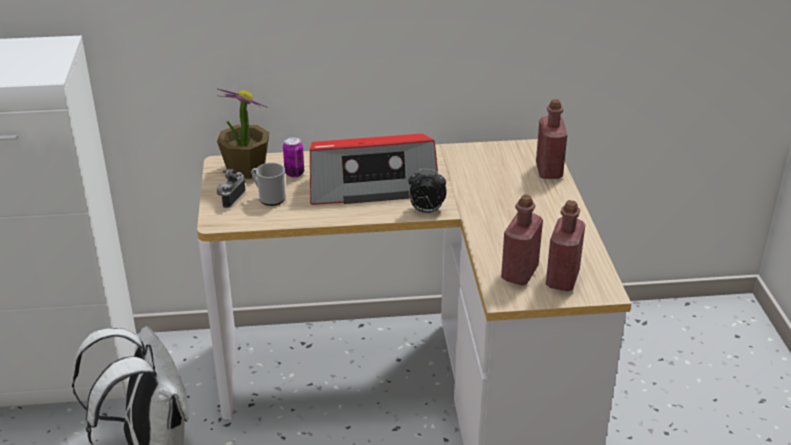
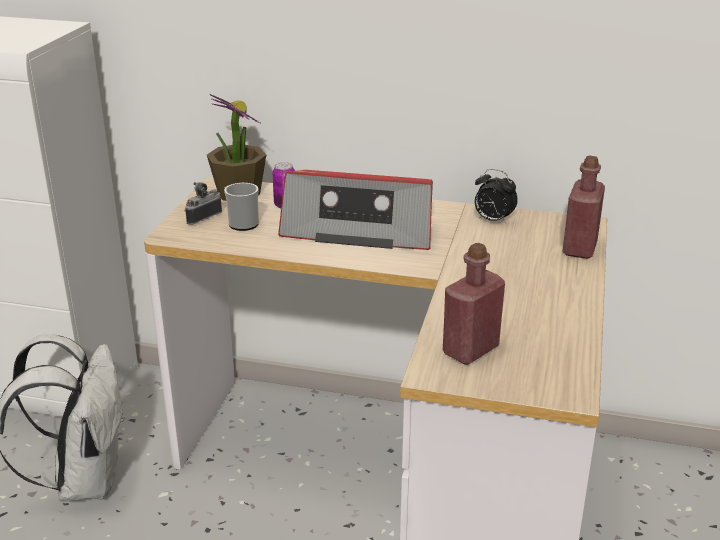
camera: 20 degrees right, 5 degrees down
(426, 211) = (403, 264): alarm clock -> alarm clock (492, 220)
(562, 279) = (521, 368): red bottle -> none

